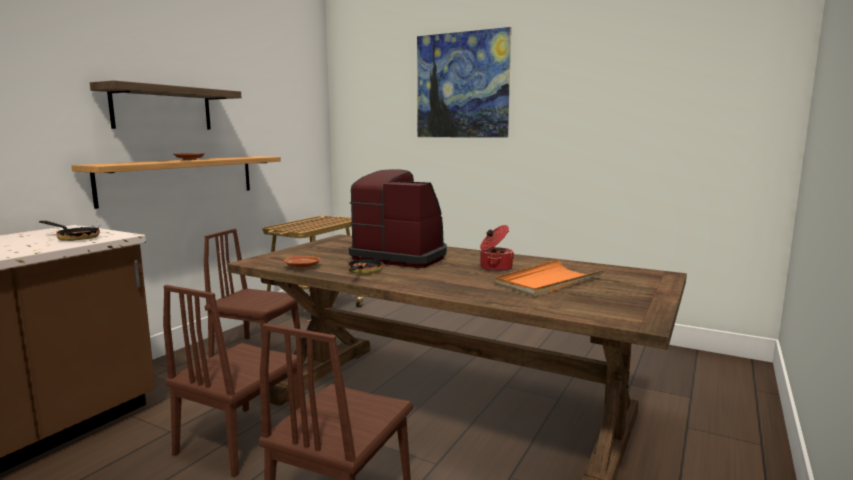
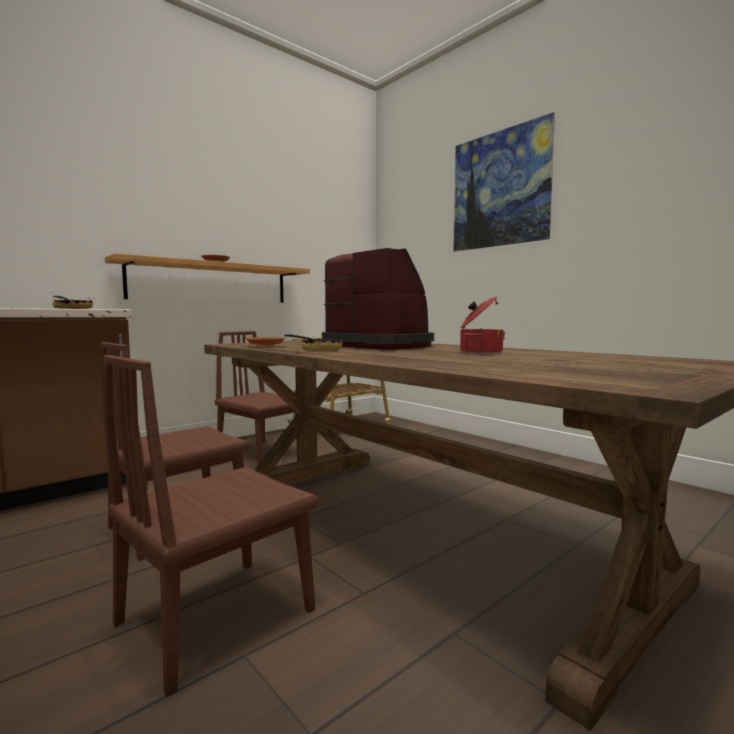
camera: 20 degrees right, 5 degrees down
(162, 108) = (197, 216): shelf -> none
(548, 282) = (537, 360): orange tray -> none

